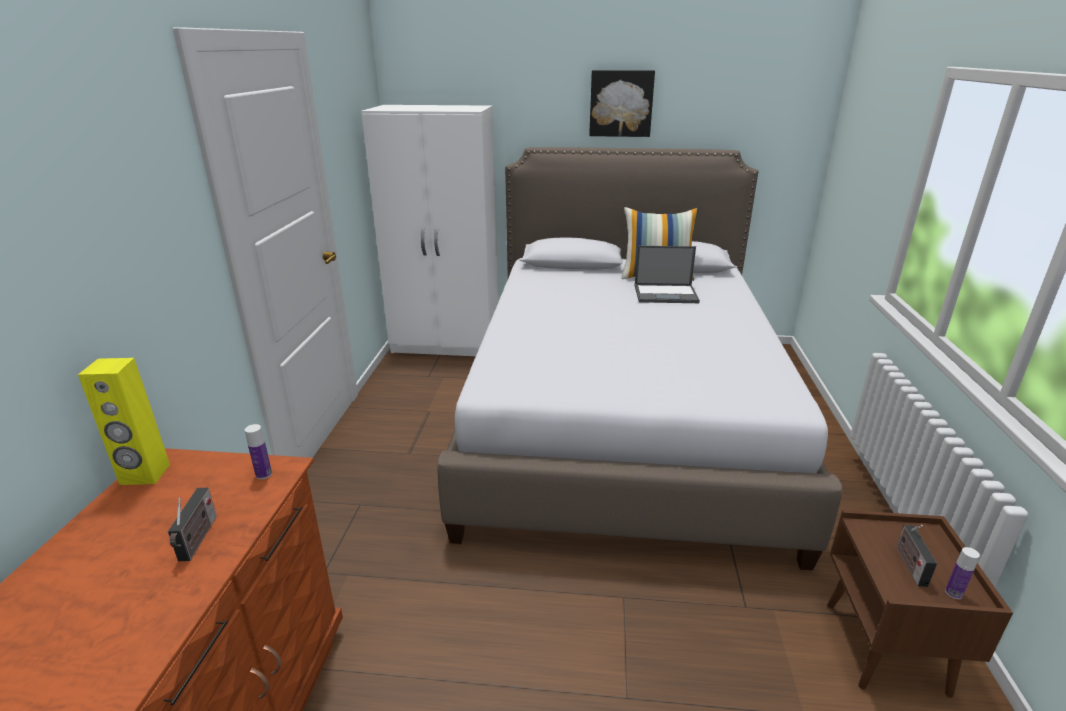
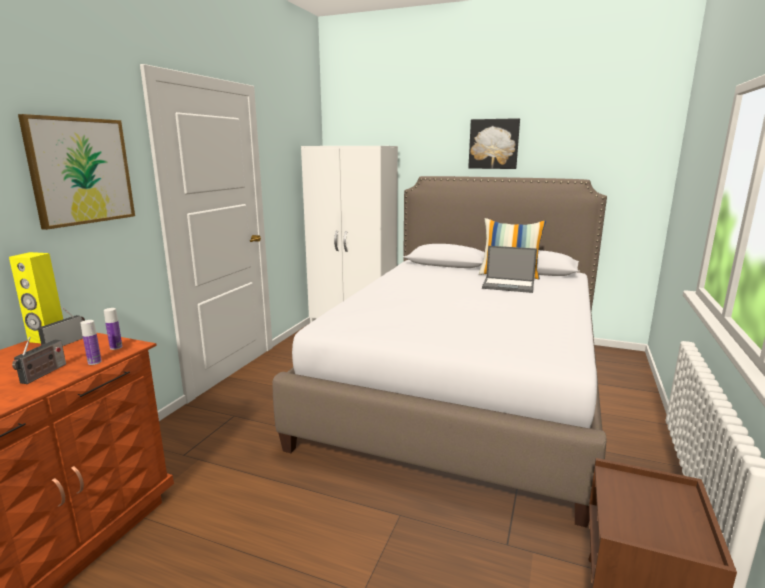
camera: 15 degrees right, 10 degrees down
(132, 217) = (81, 171): none -> picture
(909, 564) = (644, 512): radio -> radio (66, 343)
(953, 593) = (680, 544): bottle -> bottle (94, 362)

